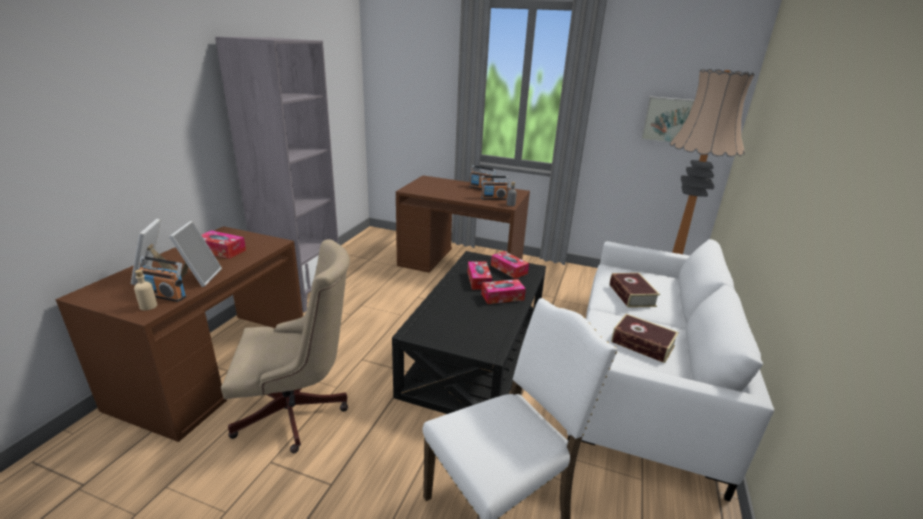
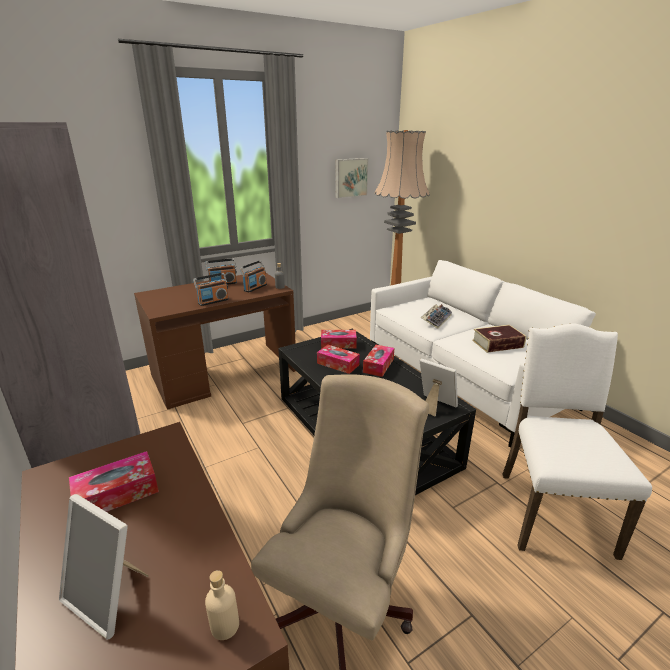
camera: 50 degrees left, 0 degrees up
(165, 295) = (206, 594): radio -> radio (213, 301)
(199, 277) = (185, 538): picture frame -> picture frame (434, 406)
(632, 295) = (436, 319): book -> keyboard

